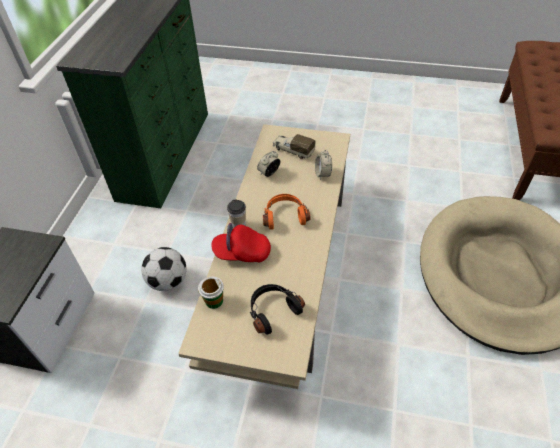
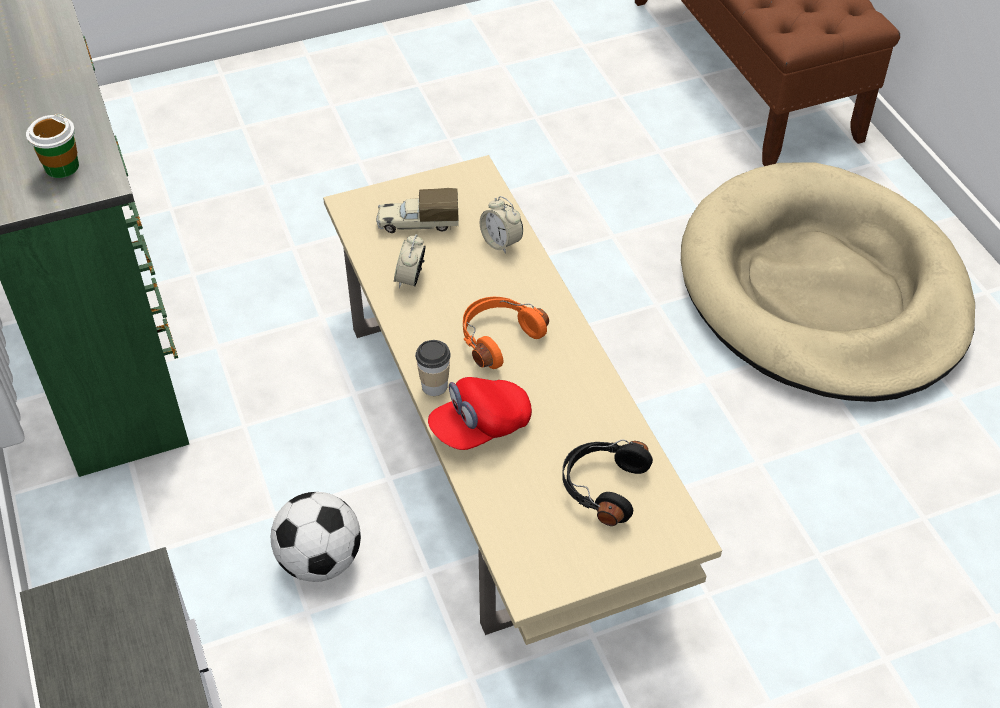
camera: 35 degrees left, 0 degrees up
(214, 301) = (501, 520): cup -> cup (61, 167)

